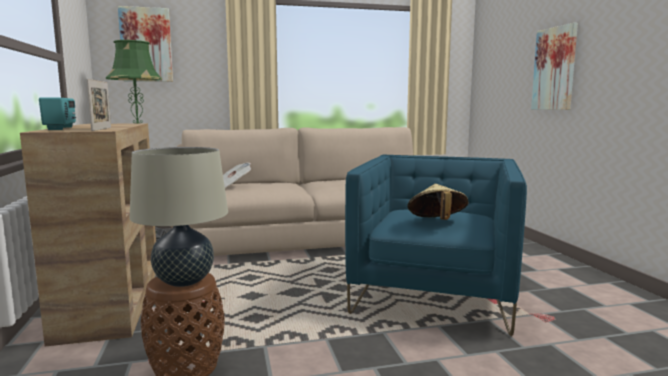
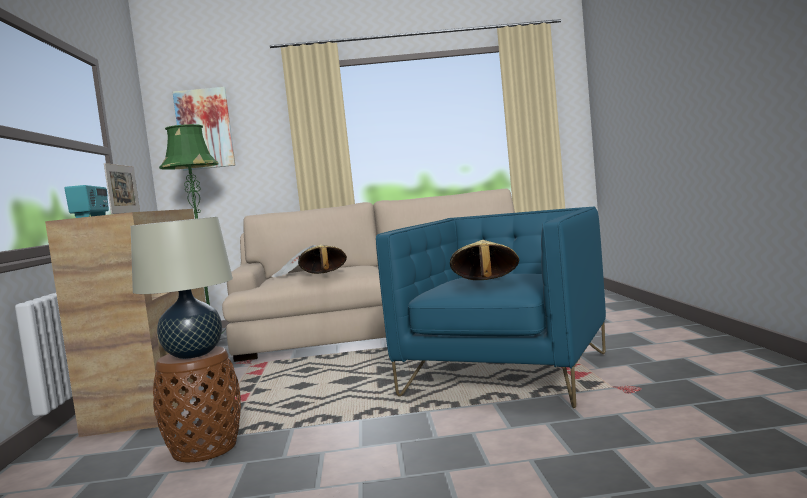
camera: 10 degrees right, 5 degrees down
(261, 191) = (324, 275): none -> beige hat
(555, 69) = (664, 95): picture -> none

